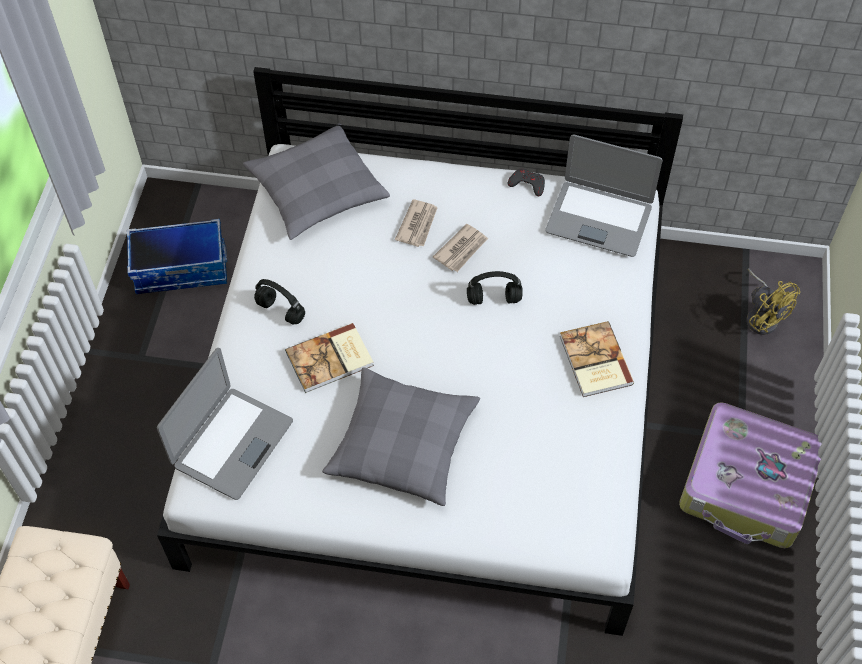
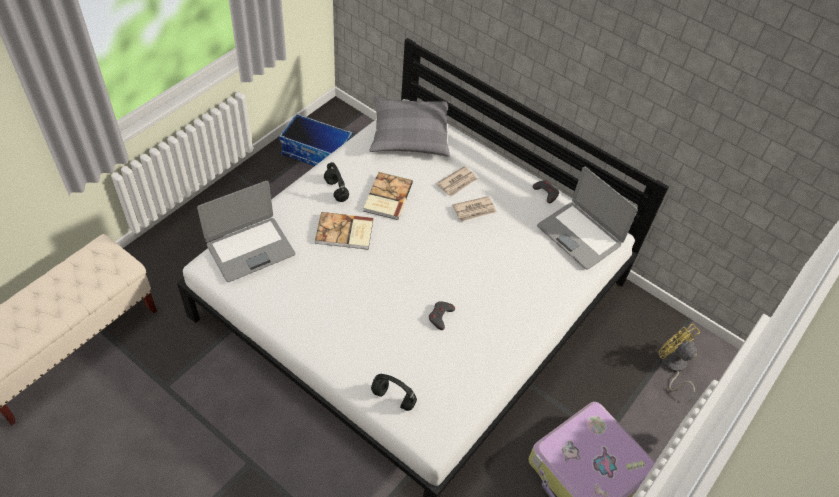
camera: 25 degrees right, 5 degrees down
(402, 444) = (351, 304): grey pillow -> none
(494, 299) = (474, 249): black headphones -> black headphones (394, 398)
(512, 401) = (440, 316): none -> grey game controller
(594, 361) = (513, 320): book -> book (386, 197)
(762, 316) = (673, 367): yellow fan -> yellow fan turned 150 degrees clockwise

